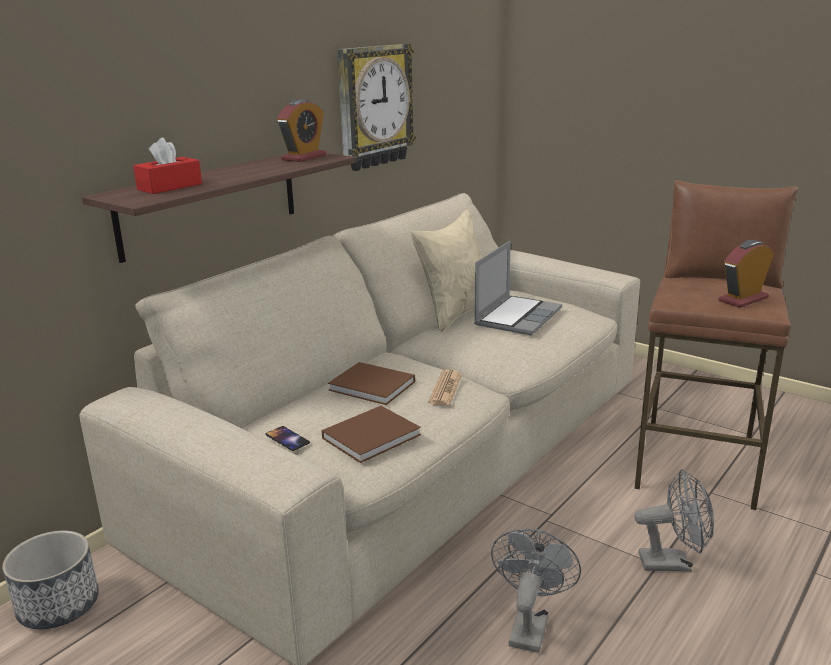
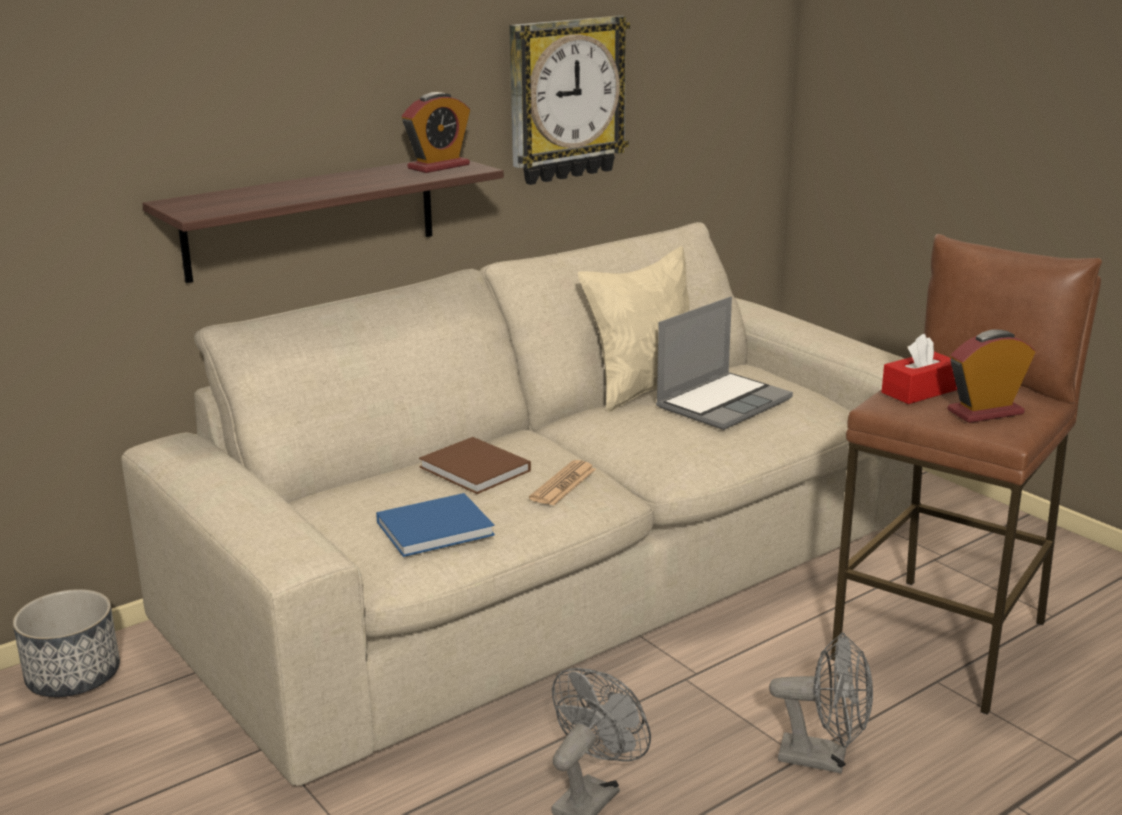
camera: 15 degrees right, 0 degrees up
(170, 187) = (245, 197): red tissue box -> red tissue box (919, 391)
(287, 439) = (338, 517): phone -> none
(373, 435) = (438, 528): brown book -> blue book

